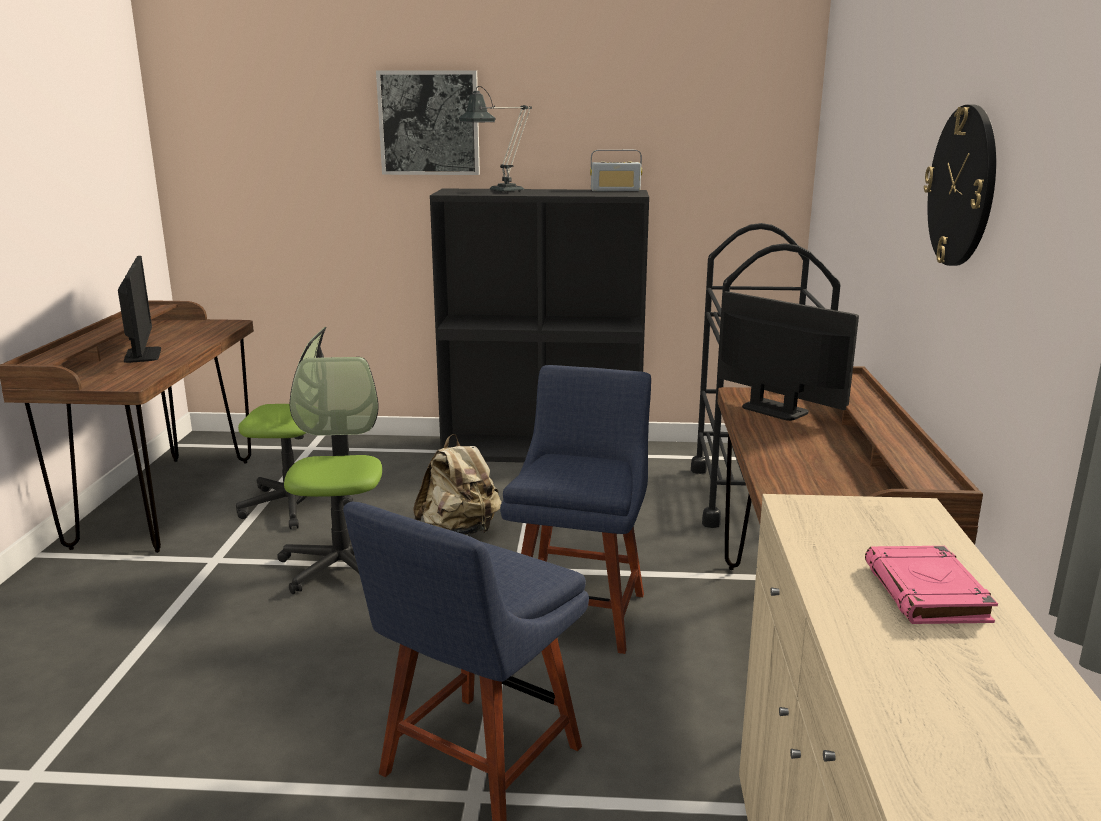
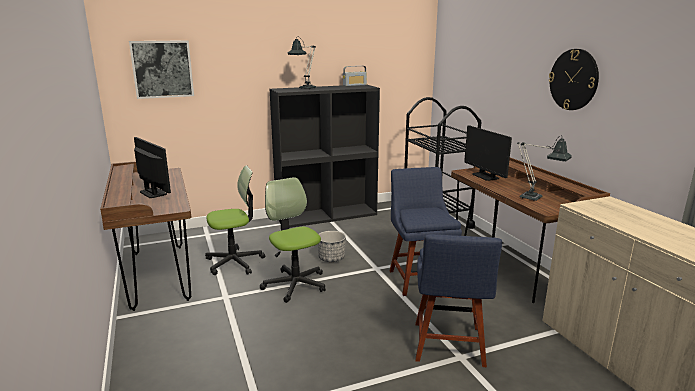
camera: 25 degrees left, 0 degrees up
(429, 123) = (261, 55): picture -> picture (162, 69)
(459, 531) = (331, 258): beige backpack -> planter
(774, 410) = (485, 176): monitor -> monitor turned 135 degrees counterclockwise
(809, 476) = (536, 198): none -> table lamp
(927, 593) = (656, 224): pink book -> none

